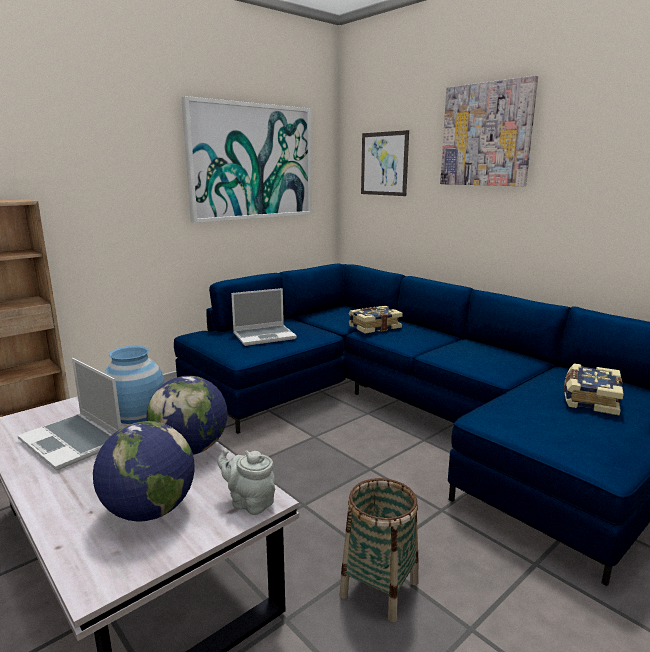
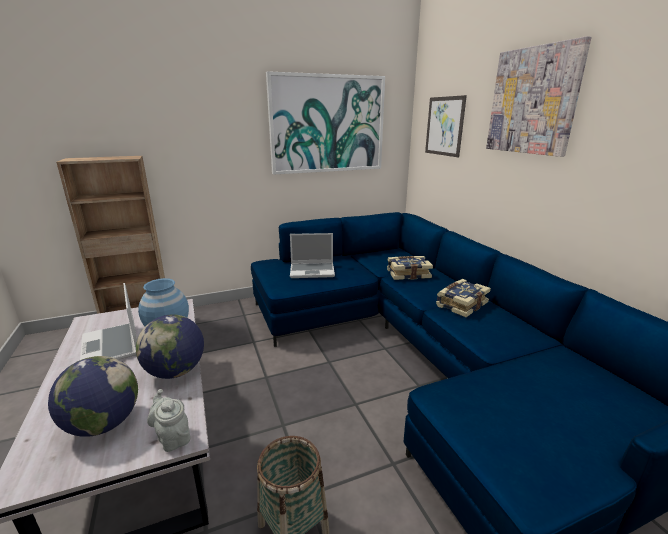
camera: 20 degrees right, 5 degrees up
(589, 399) = (569, 397): book -> book (460, 304)

